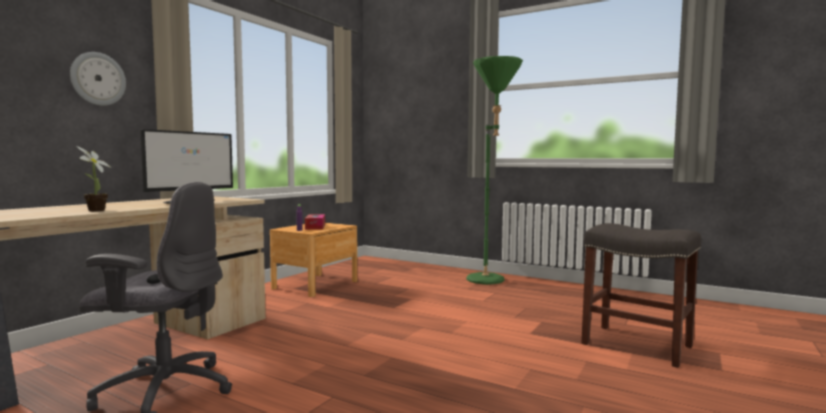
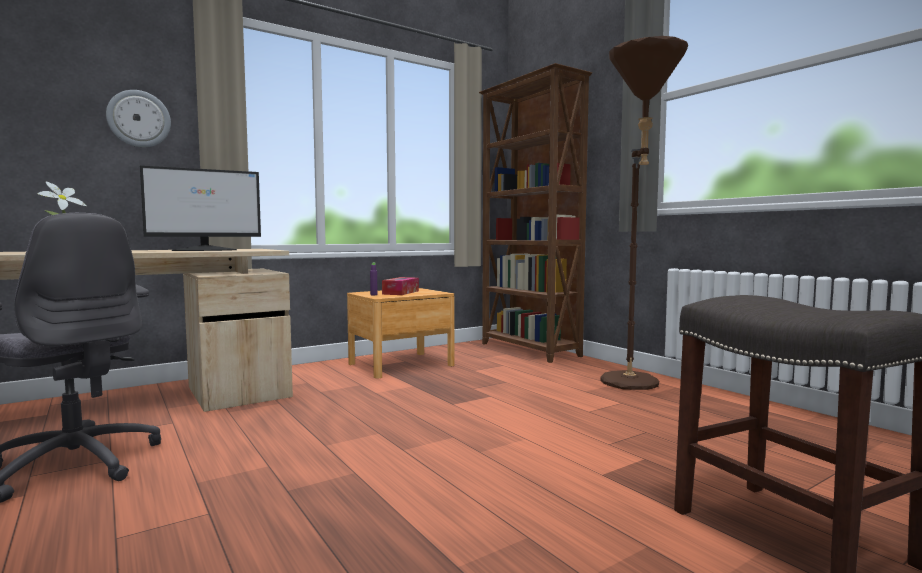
camera: 25 degrees right, 0 degrees up
(395, 264) = (529, 350): none -> brown bookcase
(491, 282) = (634, 386): green floor lamp -> brown floor lamp

